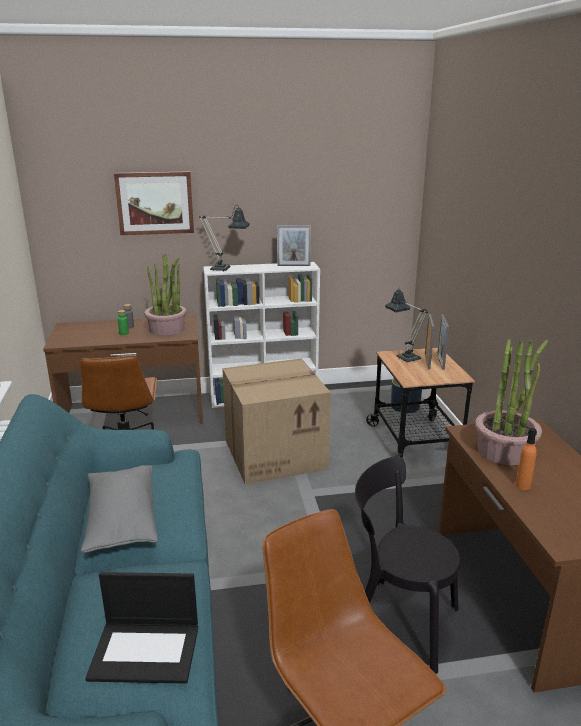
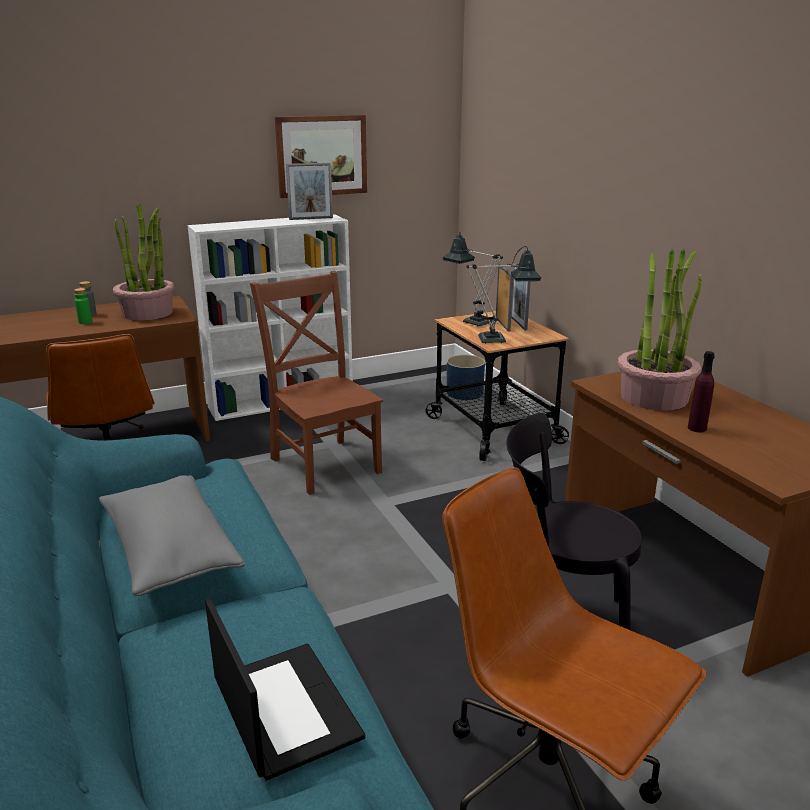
camera: 15 degrees left, 0 degrees up
(146, 651) = (284, 708): laptop -> laptop turned 105 degrees counterclockwise
(155, 203) = (112, 135): picture -> picture (321, 156)
(225, 269) = (221, 226): table lamp -> table lamp (499, 340)
(276, 453) = (324, 463): cardboard box -> brown chair
(523, 485) = (697, 428): orange bottle -> purple bottle

